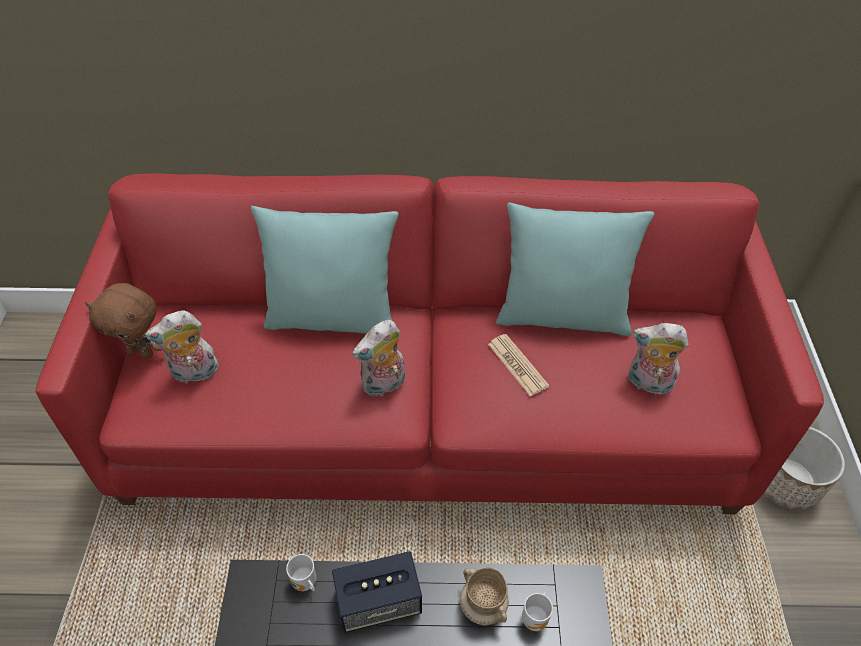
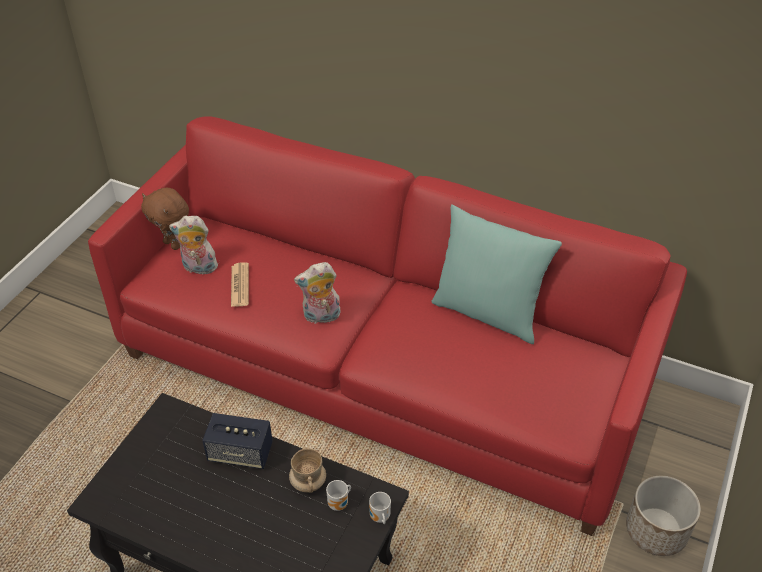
camera: 25 degrees right, 5 degrees down
(304, 583) = (199, 424): mug -> mug (379, 518)
(333, 318) = (313, 261): turquoise pillow -> none
(517, 365) = (427, 335): newspaper -> newspaper (240, 285)
(647, 384) = (523, 383): plush toy -> none

